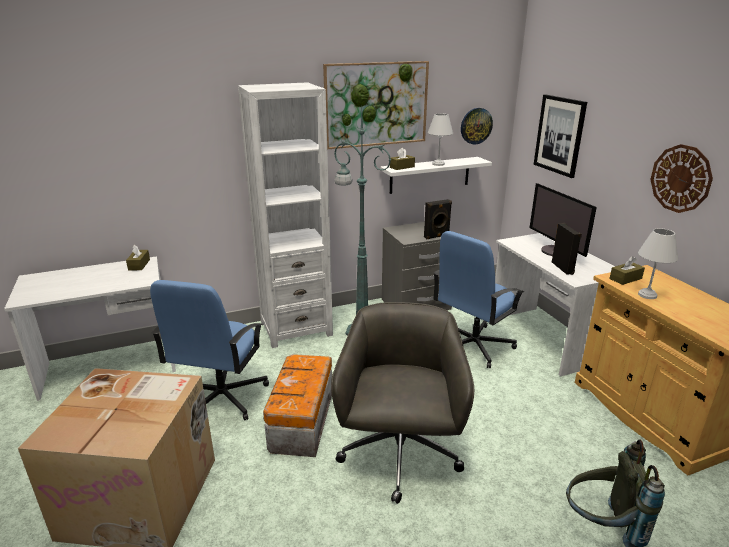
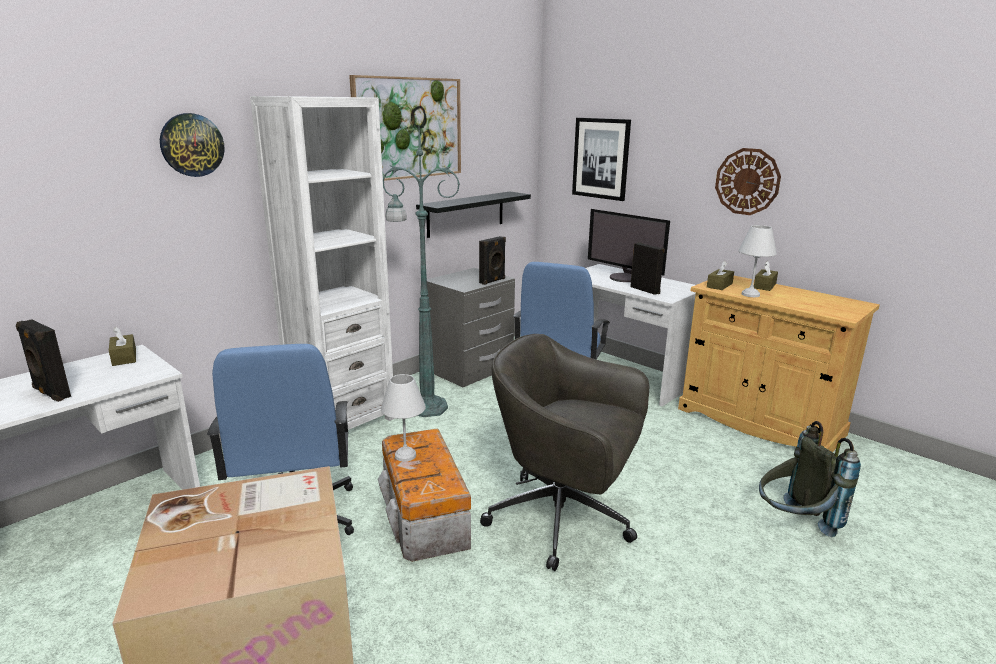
camera: 25 degrees left, 5 degrees down
(83, 285) = (50, 393): none -> black speaker
(399, 455) = (563, 519): grey office chair -> grey office chair turned 45 degrees counterclockwise
(402, 167) = (442, 203): brown tissue box -> brown tissue box (764, 286)
(430, 175) = (466, 214): white shelf -> black shelf
(438, 164) = (479, 198): white table lamp -> white table lamp (406, 455)
(476, 126) = (506, 156): wall clock -> wall clock (192, 145)

